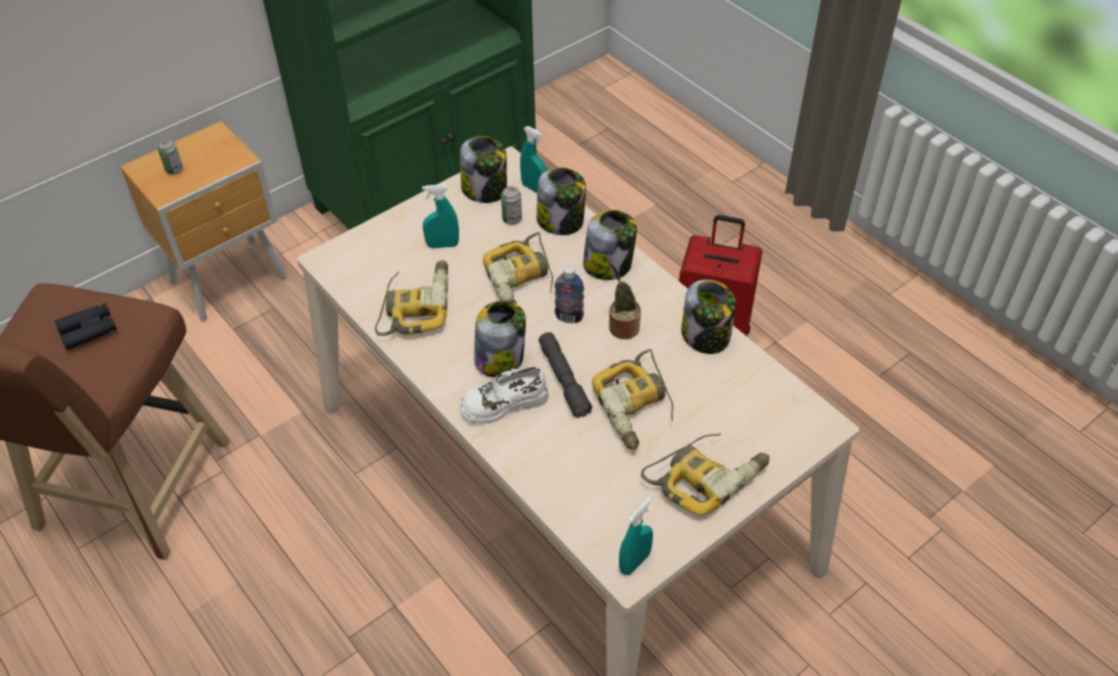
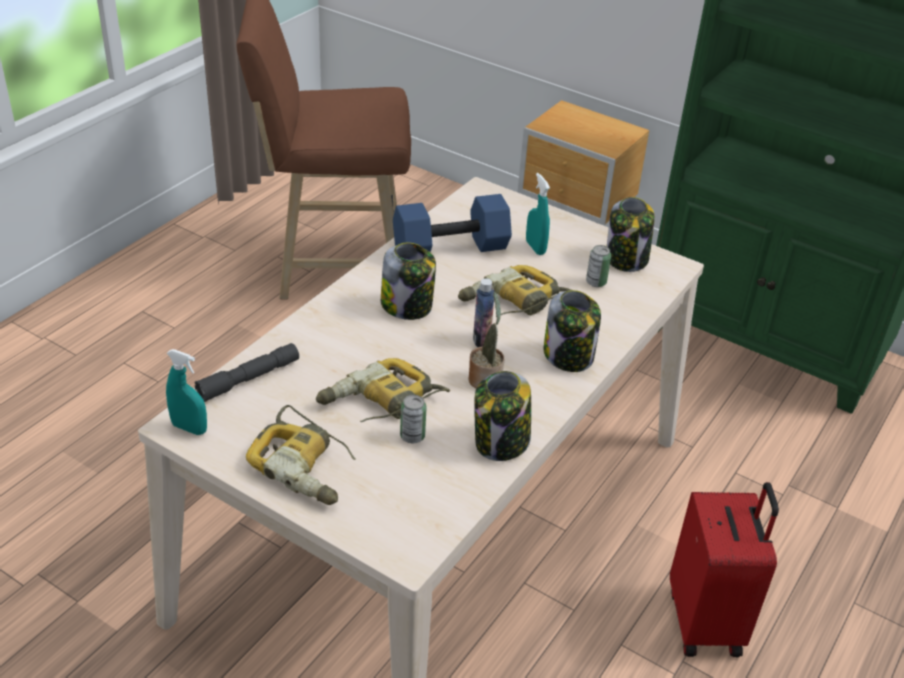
camera: 70 degrees right, 10 degrees down
(88, 331) = (360, 114): black binoculars -> none
(174, 170) = (573, 123): can -> can (412, 436)
(415, 305) = (451, 247): power drill -> blue dumbbell
(503, 402) = (355, 317): white shoe -> none
(534, 188) = (650, 289): turquoise spray bottle -> none
(561, 221) = (613, 314): jar -> none
(564, 379) = (397, 349): grey flashlight -> grey flashlight (249, 379)

